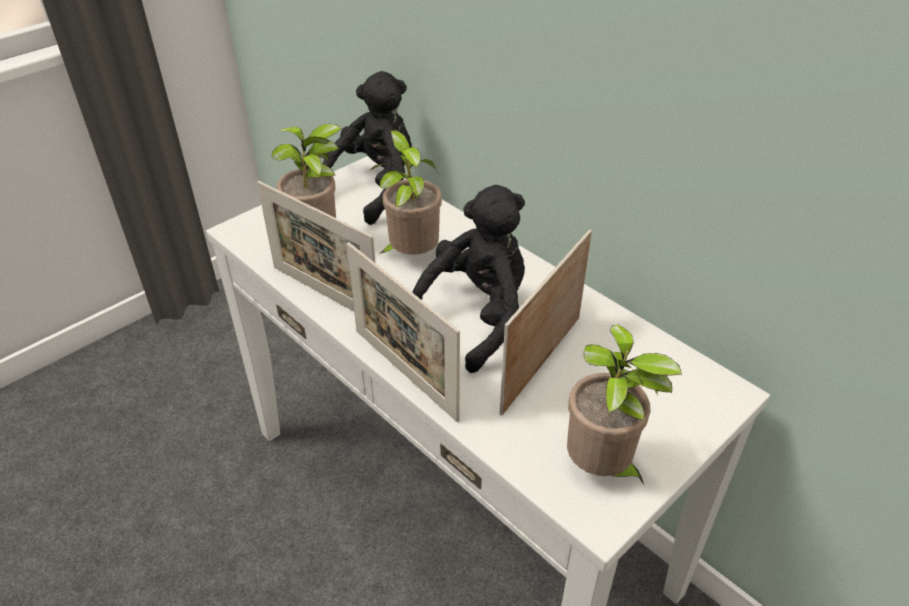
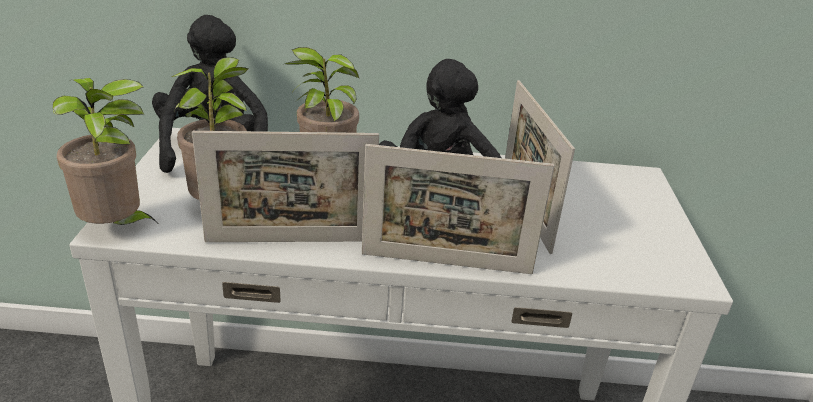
camera: 45 degrees left, 10 degrees down
(601, 469) = (652, 251): potted plant -> potted plant (117, 229)

